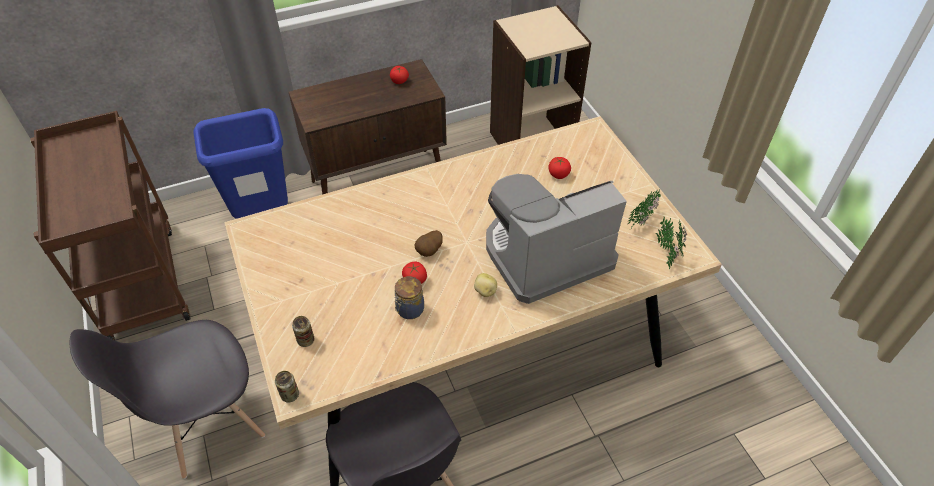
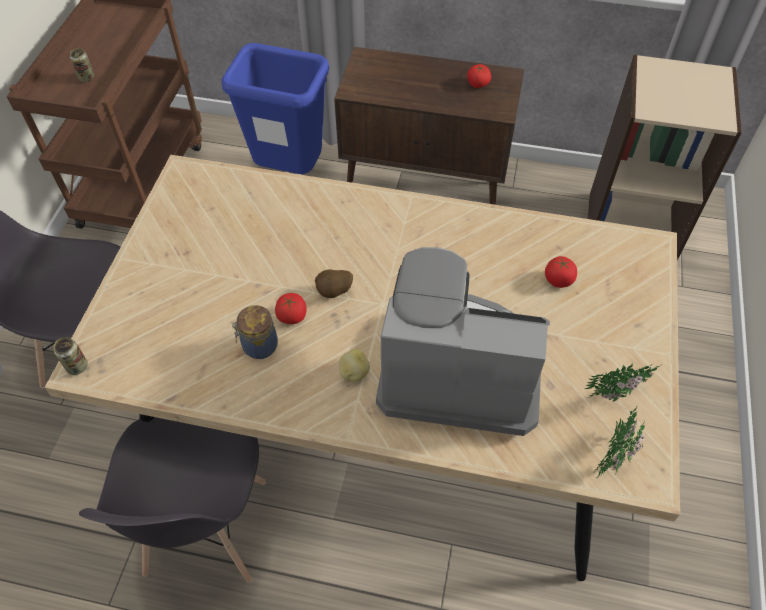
camera: 35 degrees right, 5 degrees up
(306, 340) = (137, 318): can -> can (86, 77)

